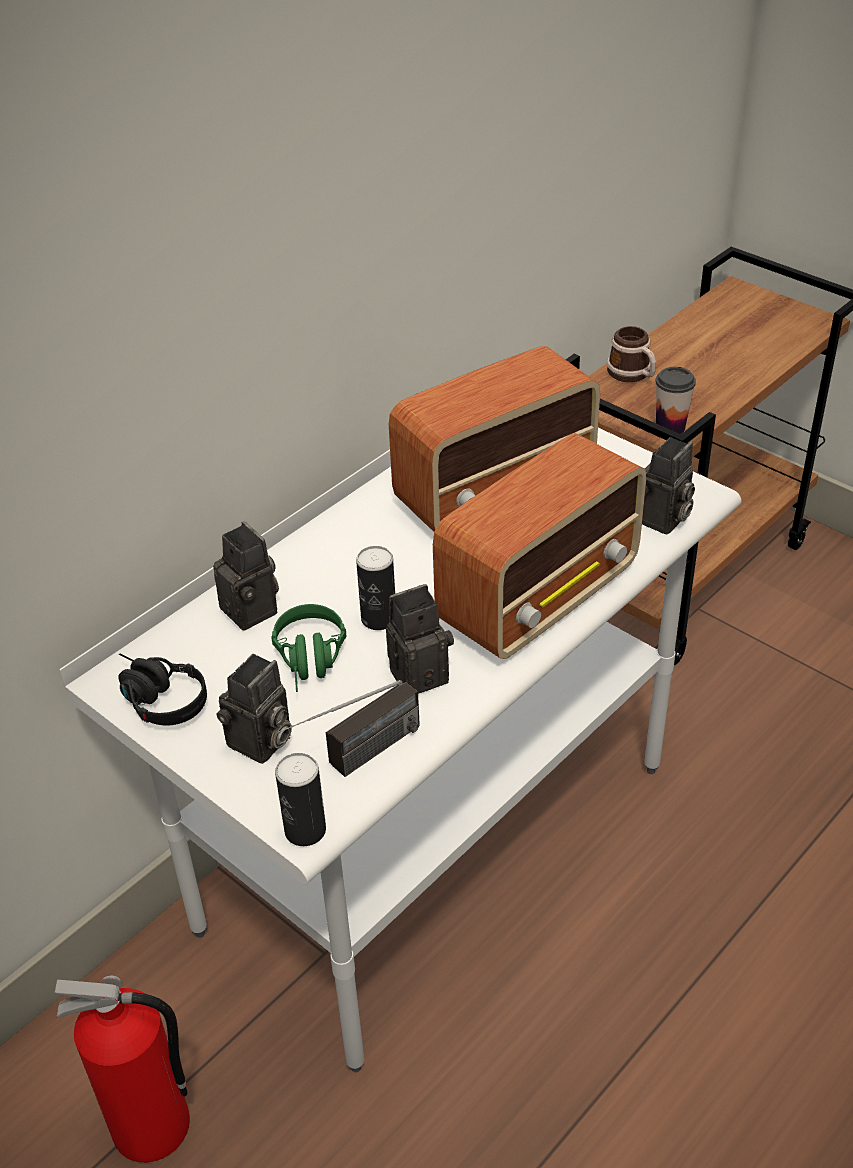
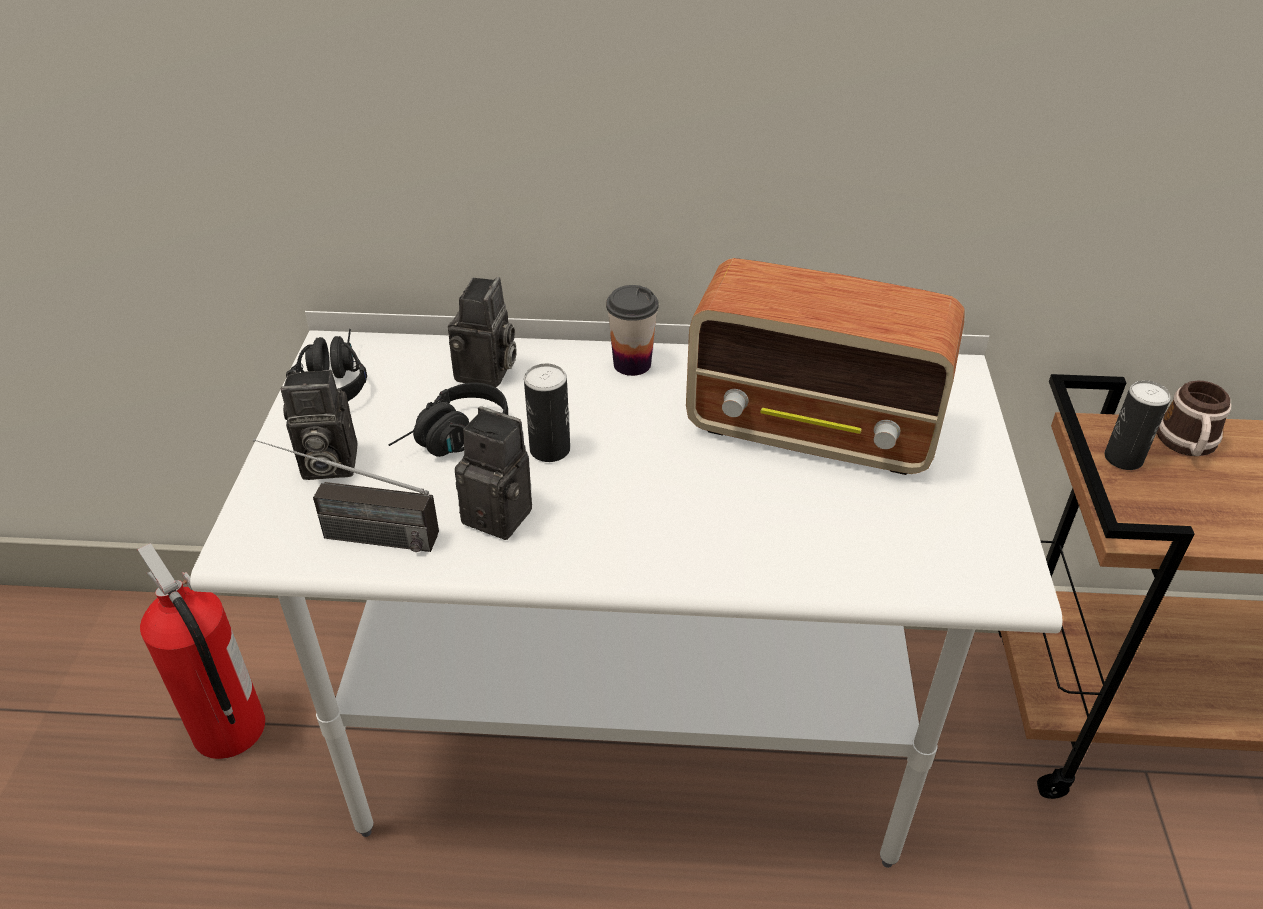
camera: 50 degrees right, 0 degrees up
(305, 830) = (239, 549): can -> can (1123, 458)
(311, 662) = (453, 440): green headphones -> black headphones
(541, 596) = (697, 541): radio -> none
(662, 520) = (927, 573): camera -> none
(670, 427) = (1147, 519): cup -> cup (632, 364)

